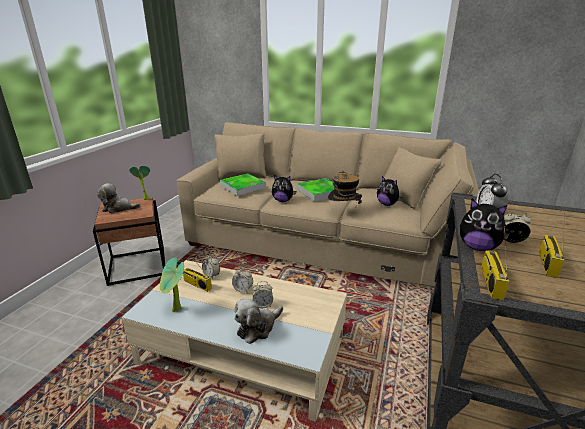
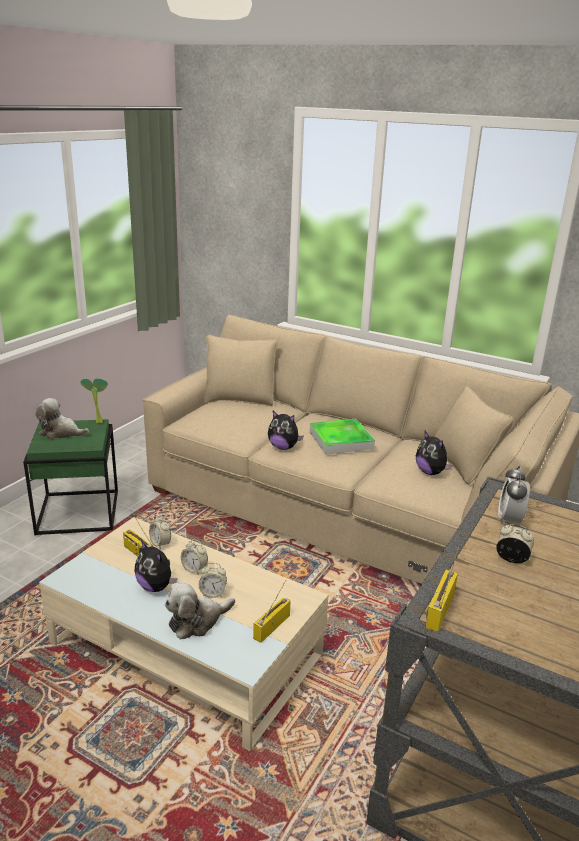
camera: 10 degrees right, 0 degrees up
(138, 265) = (79, 512): brown side table -> green side table
(176, 311) = (105, 584): potted plant -> none
(243, 187) = (234, 418): tray -> none
(343, 211) = (362, 476): hat -> none
(478, 247) = (461, 562): plush toy -> plush toy (156, 586)
(546, 263) = (532, 596): radio -> radio (272, 626)

